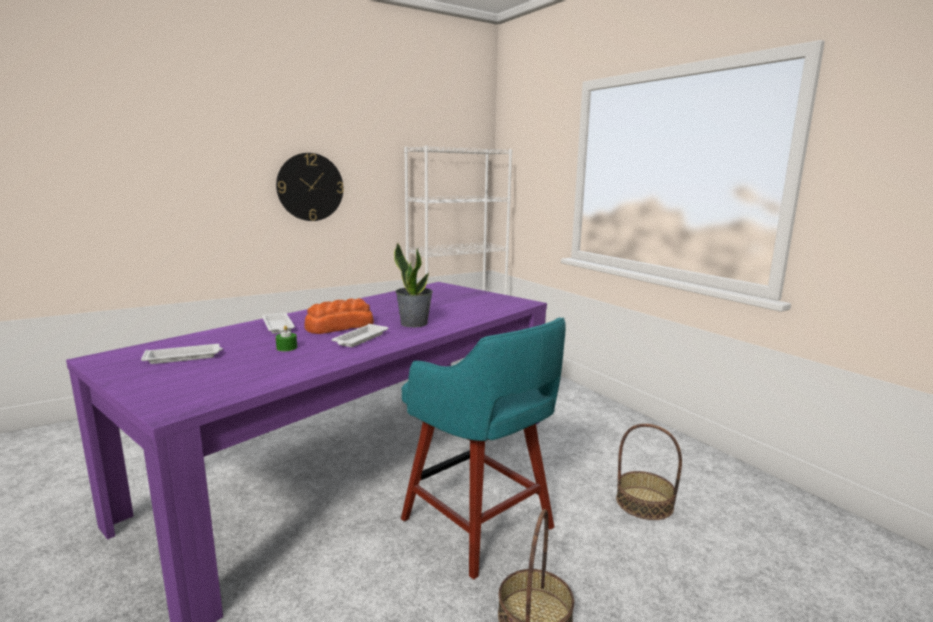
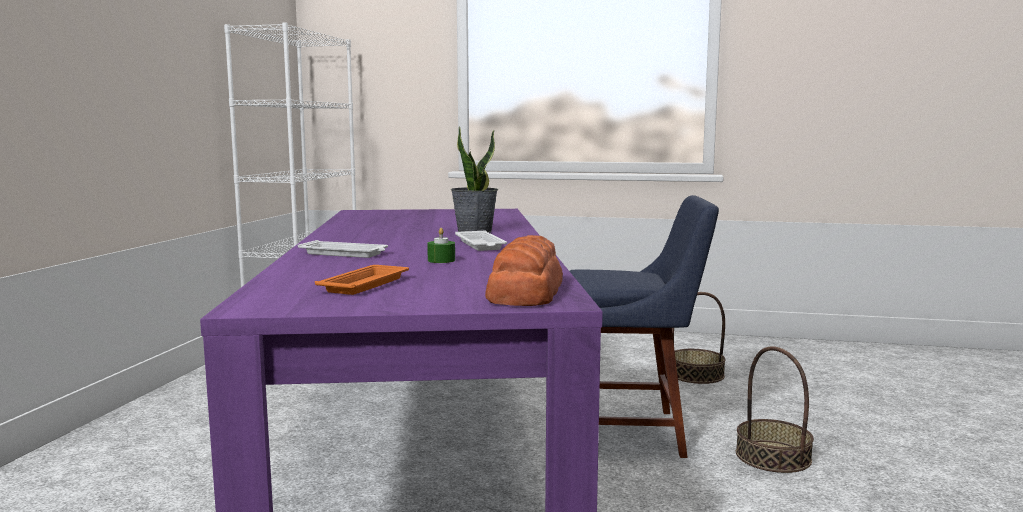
camera: 45 degrees left, 5 degrees down
(184, 357) = (366, 284): white tray -> orange tray
(310, 187) = (119, 75): wall clock -> none
(338, 326) = (412, 243): bread -> bread (525, 292)
(480, 526) = (631, 432): turquoise stool -> blue chair

